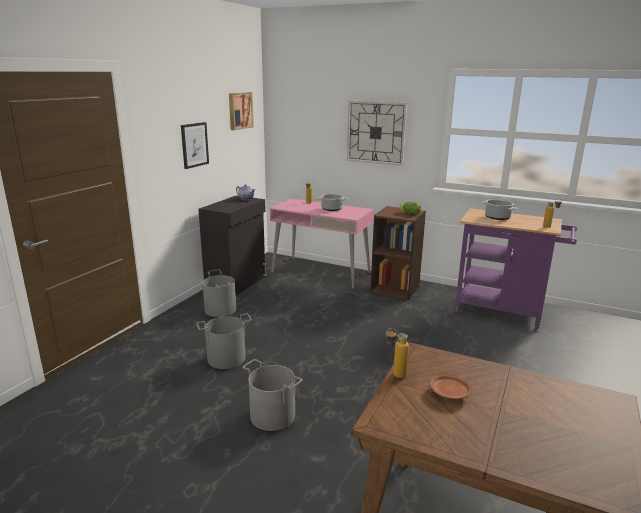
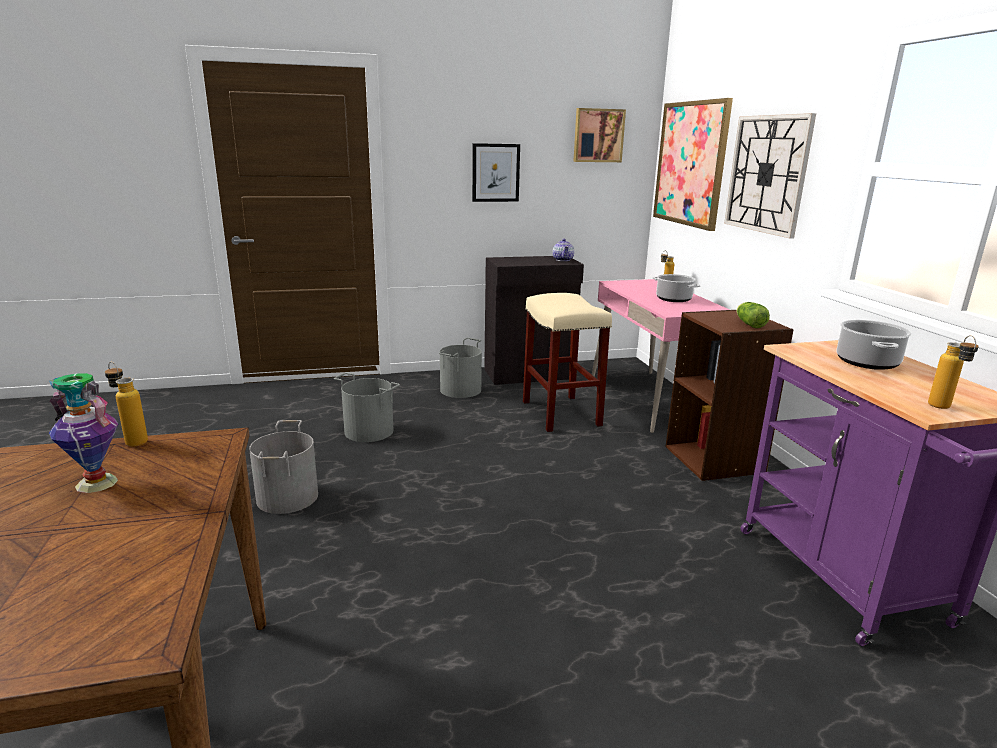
camera: 50 degrees right, 0 degrees up
(298, 298) = (560, 413): none -> beige stool
(304, 126) = (690, 164): none -> picture
(450, 393) = (95, 483): brown plate -> vase

